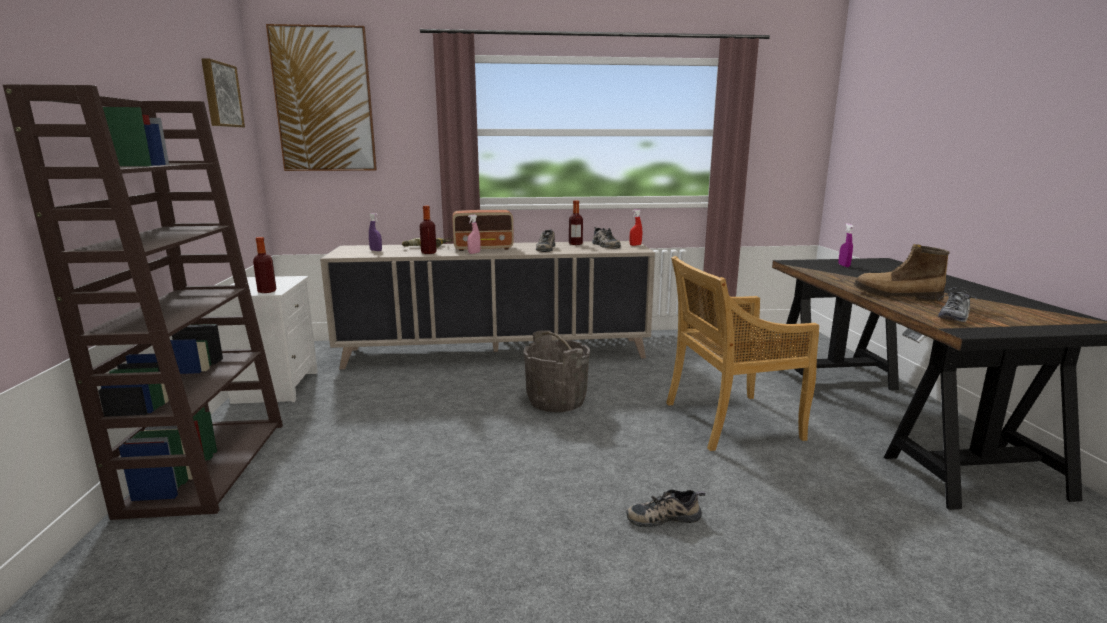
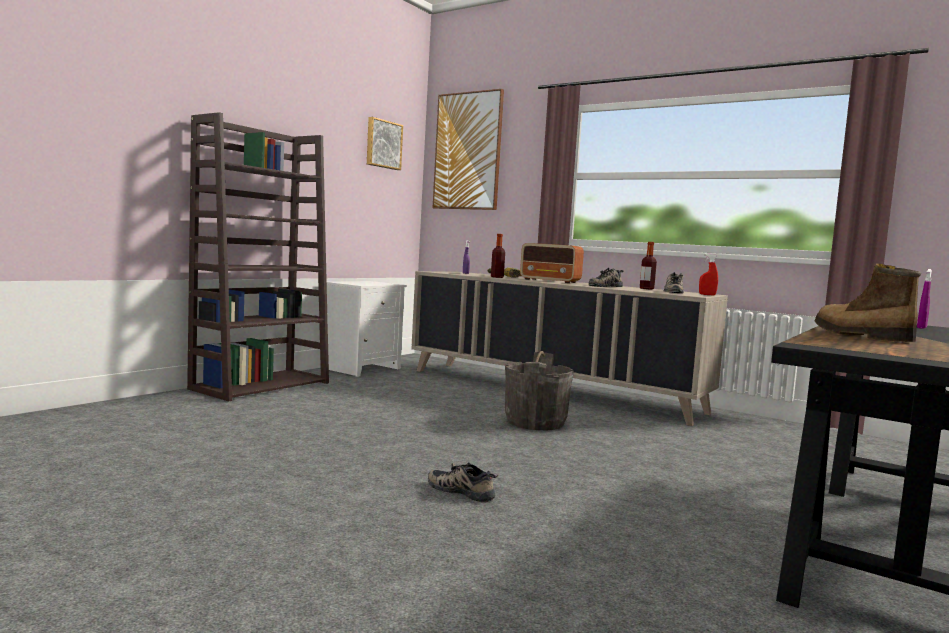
camera: 40 degrees right, 10 degrees down
(267, 291) = (358, 284): bottle -> none
(474, 253) = (530, 280): pink spray bottle -> none
(729, 421) = (671, 477): beige chair -> none
(954, 317) = (855, 345): shoe -> none

